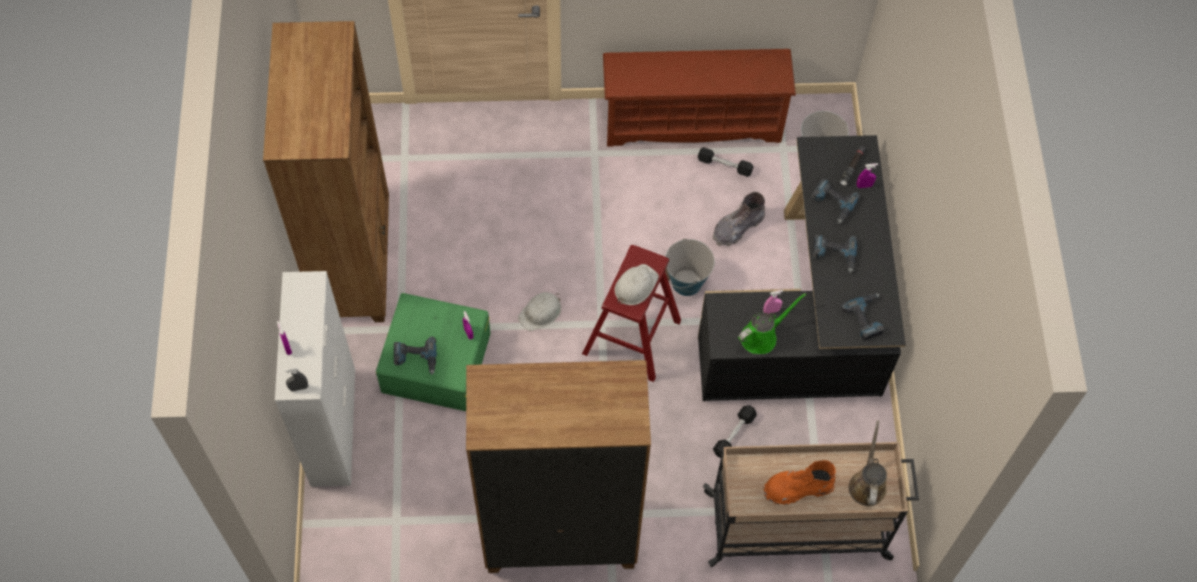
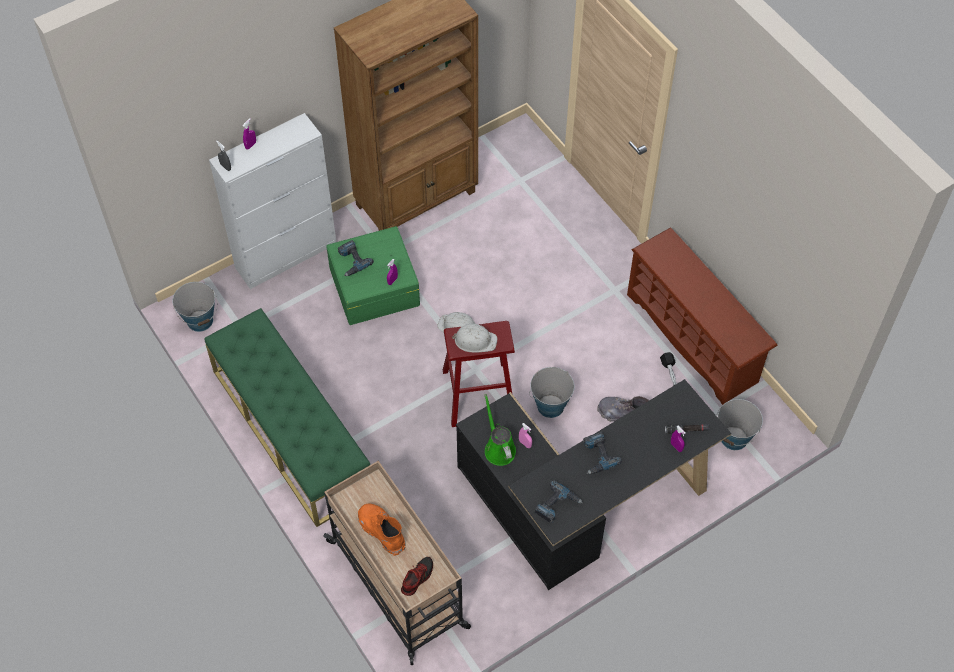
camera: 60 degrees right, 5 degrees down
(355, 557) = (200, 320): none -> bucket
(558, 535) = (291, 431): brown bookcase -> green bench
(734, 434) = (445, 503): black dumbbell -> none
(762, 336) = (498, 448): green watering can -> green watering can turned 135 degrees counterclockwise
(832, 203) = (643, 432): power drill -> none
(867, 483) = (417, 577): brown watering can -> shoe

